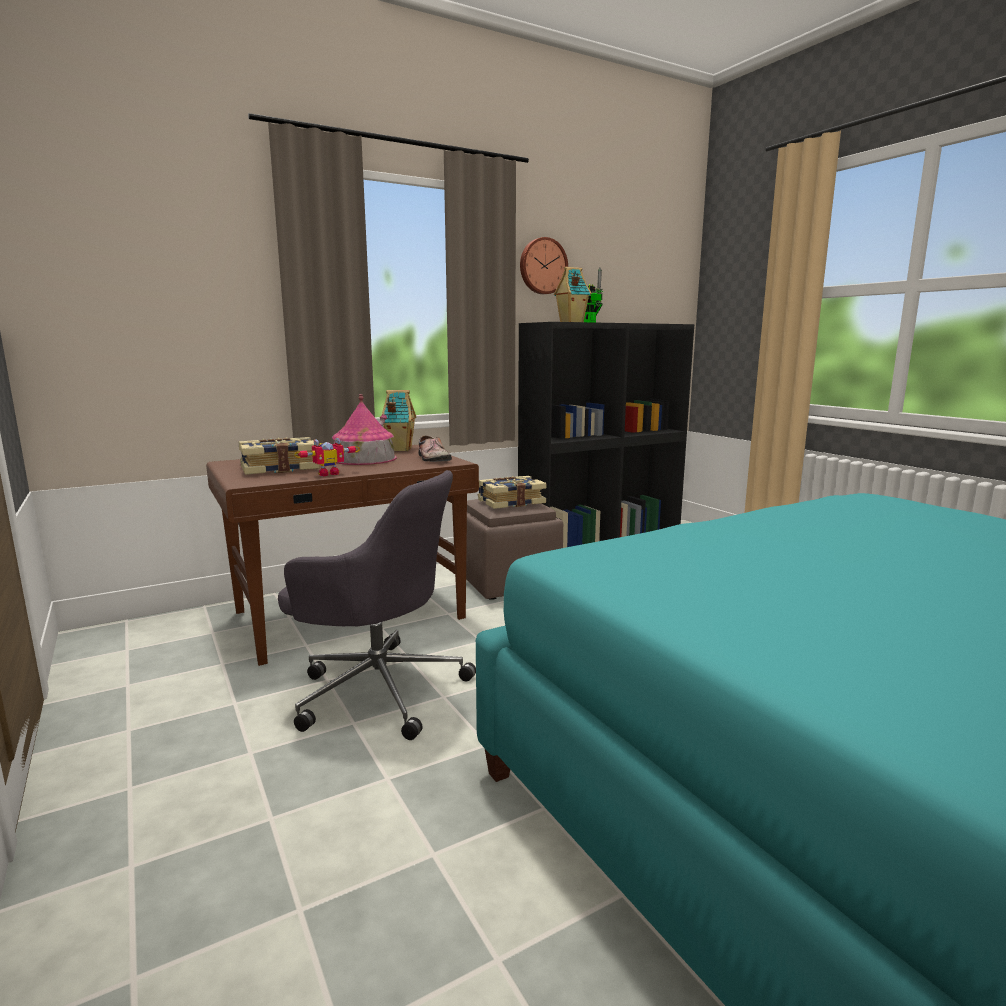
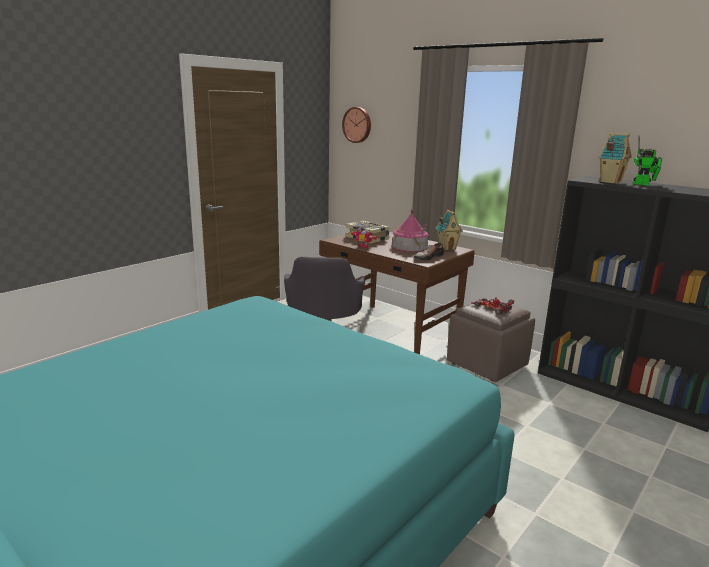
camera: 70 degrees right, 5 degrees up
(510, 502) = (491, 307): book -> toy car
(542, 266) = (621, 128): wall clock -> wall clock (357, 125)

